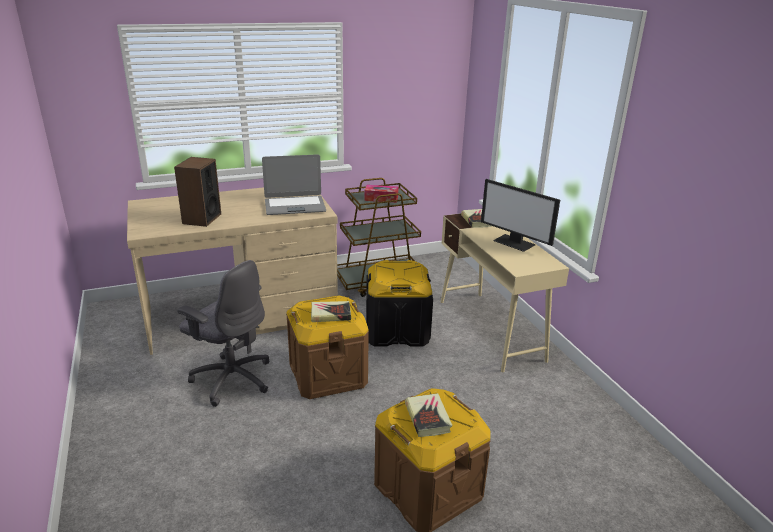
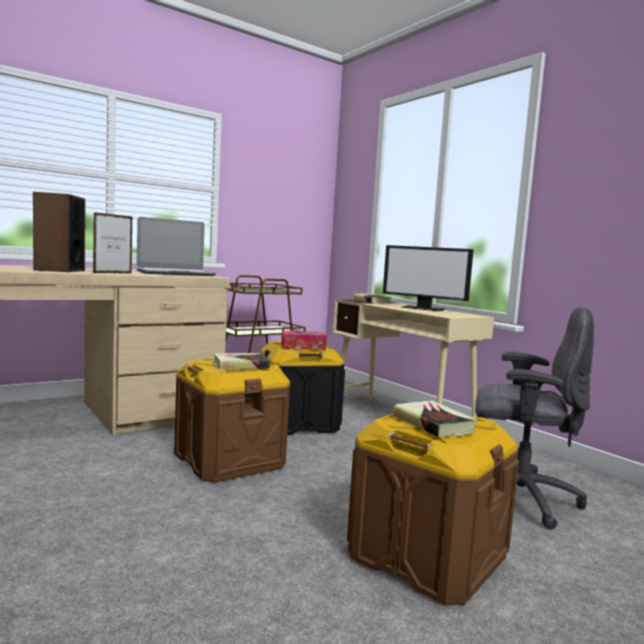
camera: 15 degrees left, 20 degrees down
(232, 378) = (93, 471): grey office chair -> grey office chair (517, 498)
(240, 221) = (113, 273): none -> picture frame
(381, 198) = (262, 290): tissue box -> tissue box (303, 347)

